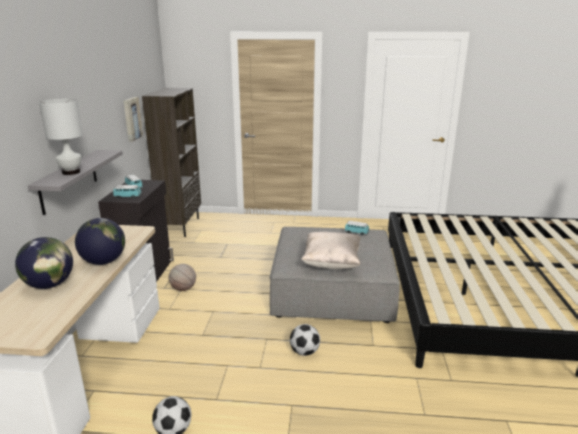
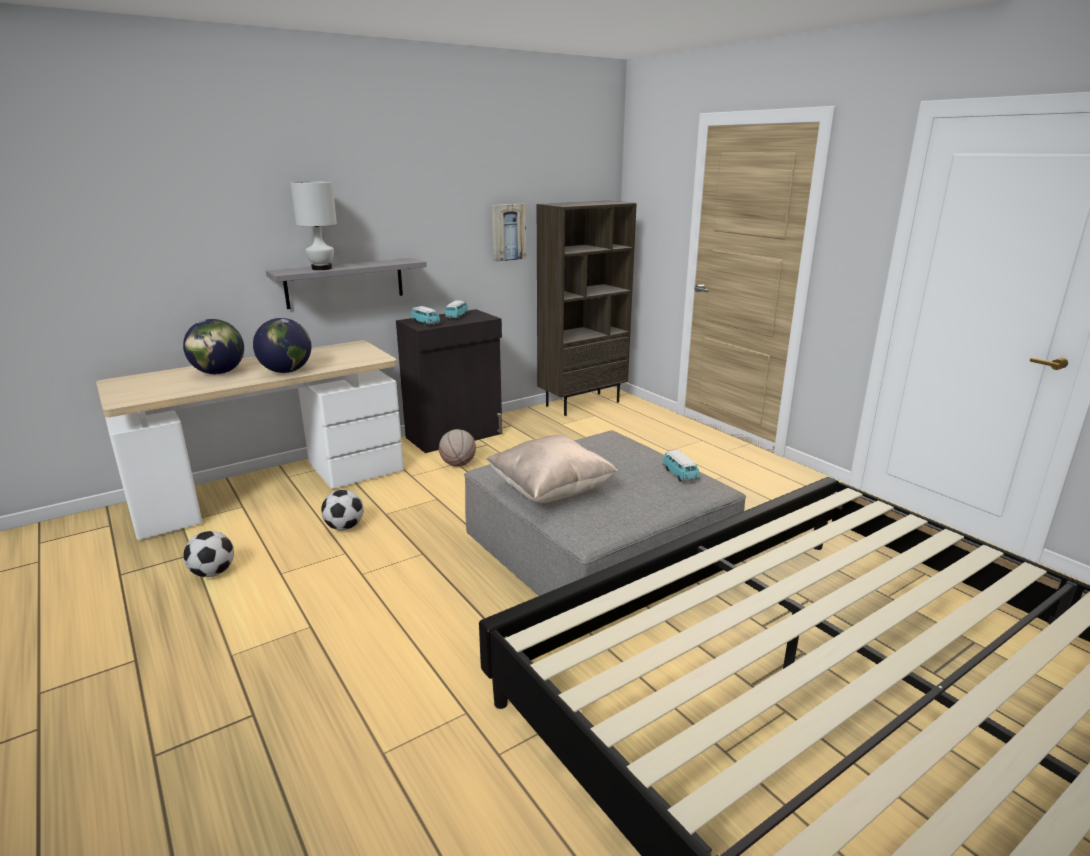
camera: 50 degrees right, 0 degrees up
(304, 352) = (425, 591): football -> football (345, 527)

